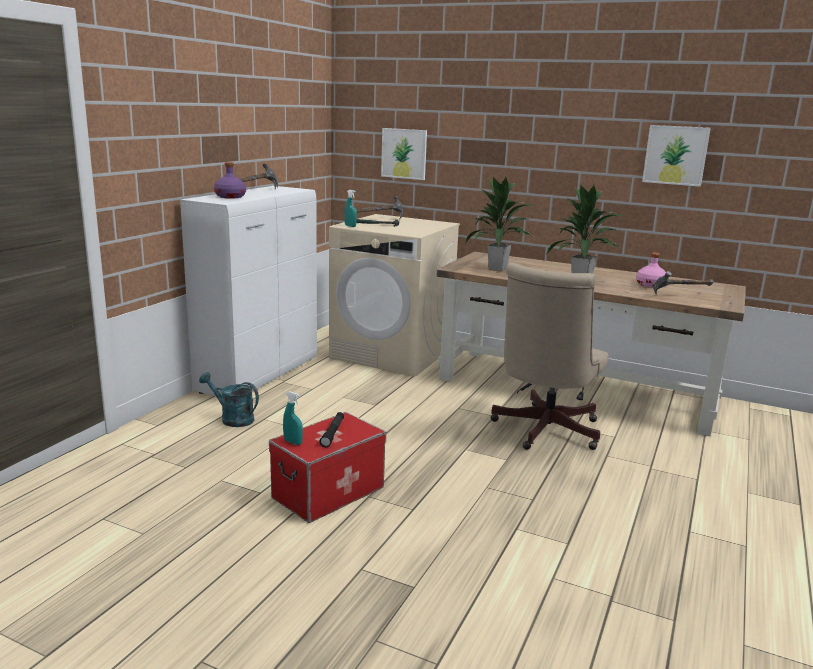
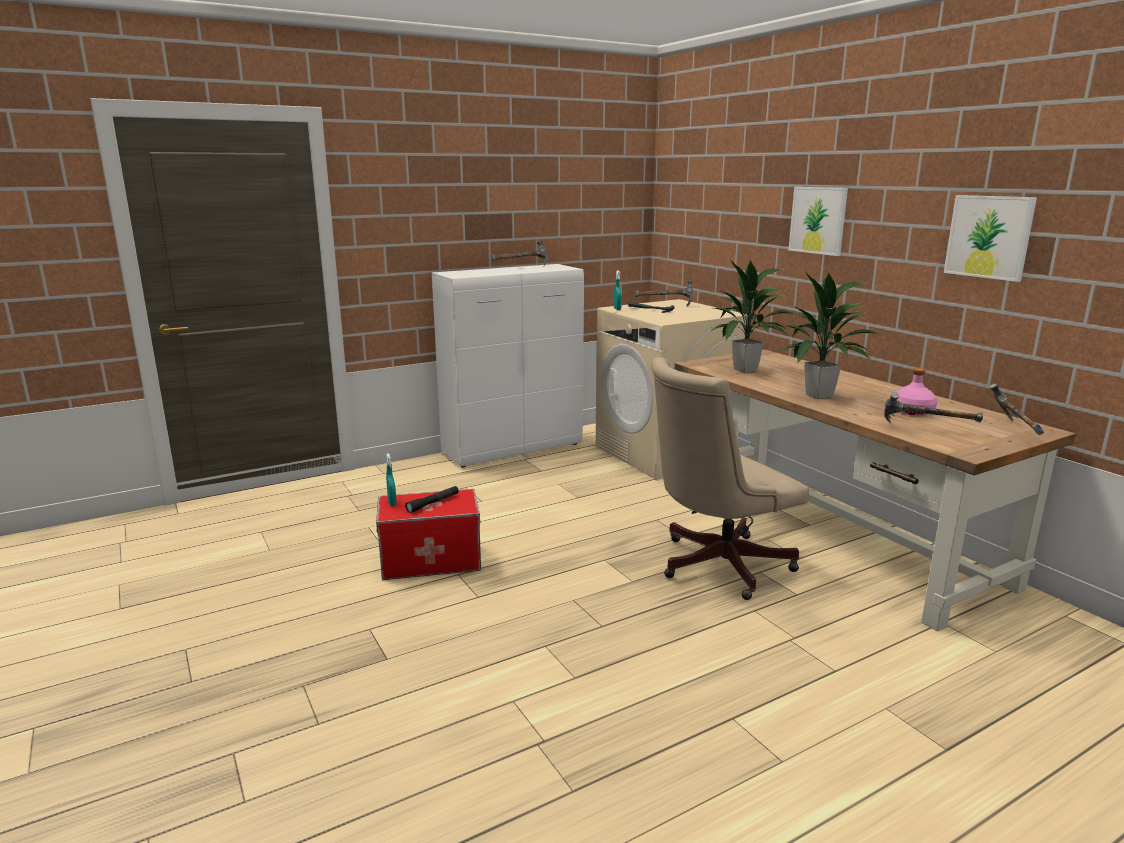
camera: 35 degrees right, 0 degrees up
(230, 197) = (479, 272): purple bottle -> none
(232, 418) = (442, 481): turquoise watering can -> none
(404, 153) = (708, 233): picture -> picture (818, 220)
(719, 289) = (1013, 431): none -> hammer

